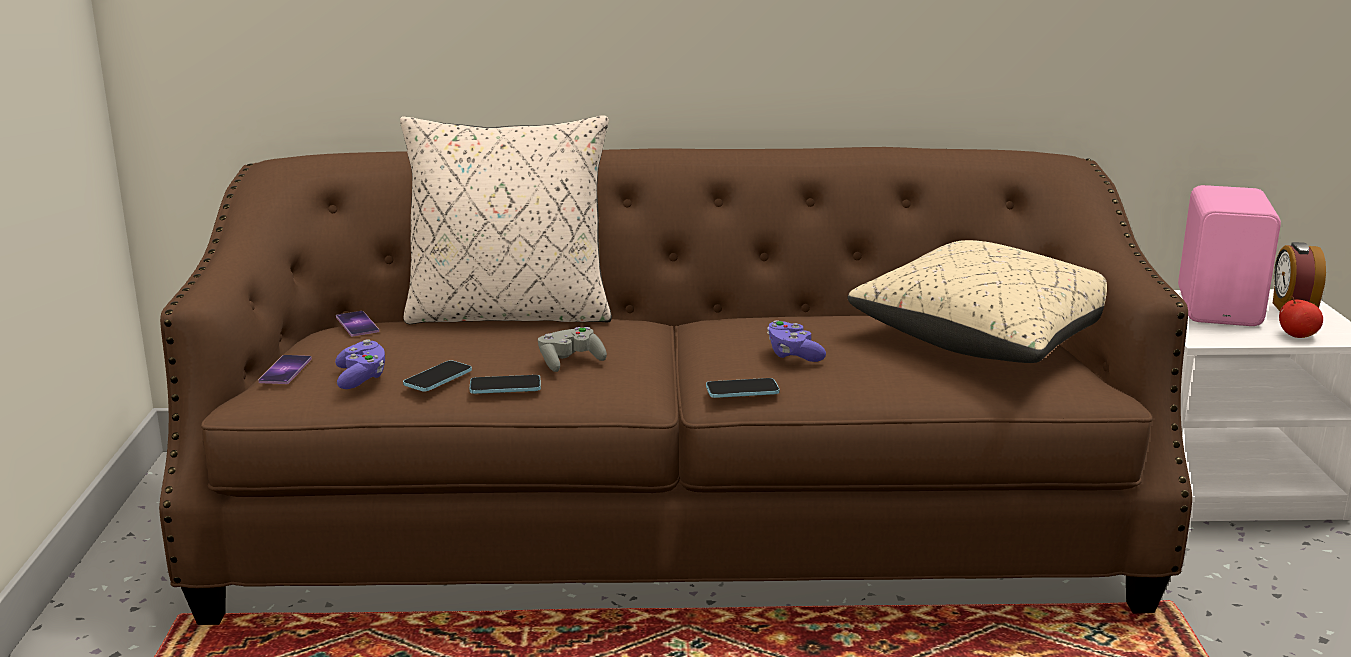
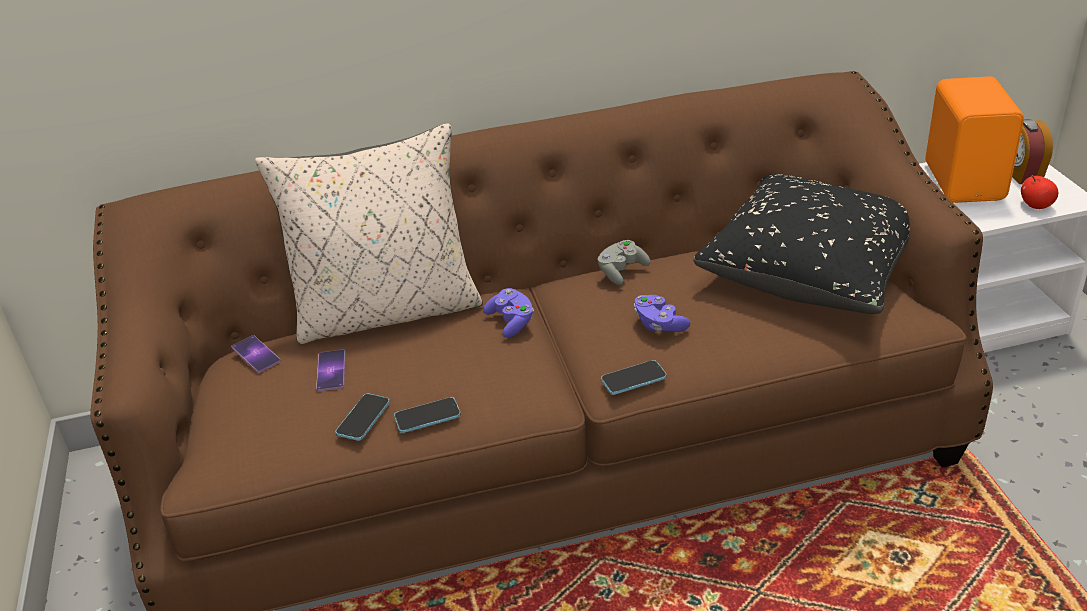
camera: 10 degrees left, 15 degrees up
(285, 370) = (216, 432): phone -> phone (331, 370)
(361, 378) = (293, 431): purple game controller -> purple game controller (511, 322)
(570, 362) = (472, 372): grey game controller -> grey game controller (622, 271)
(993, 338) = (813, 268): beige pillow -> black pillow
(1221, 308) = (966, 181): pink speaker -> orange speaker

